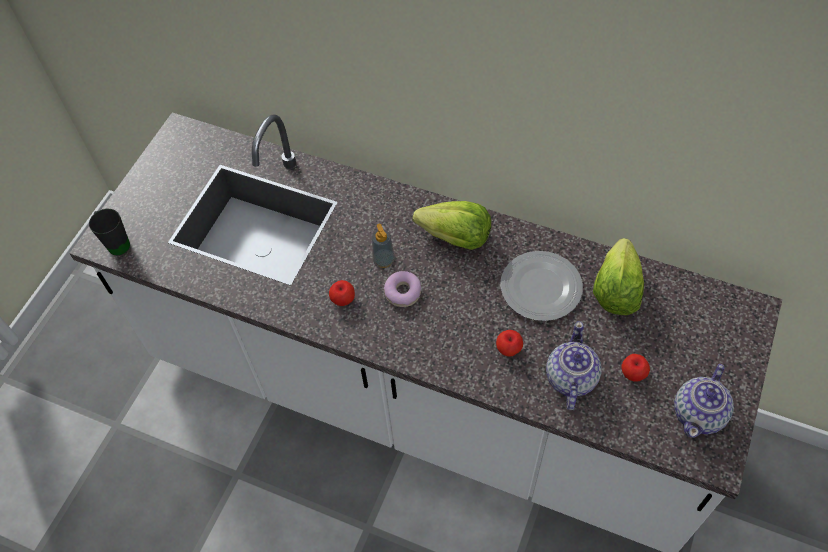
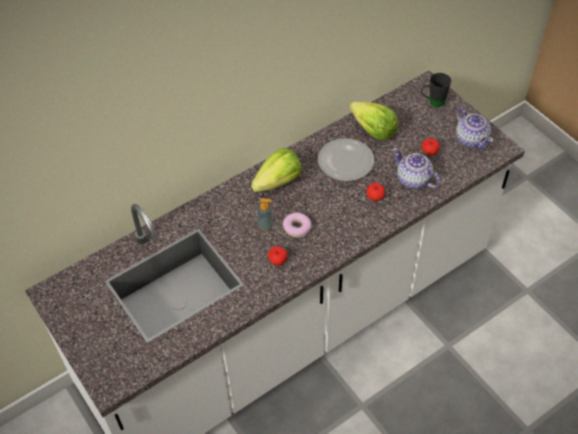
camera: 60 degrees left, 5 degrees down
(116, 242) = (118, 376): black mug -> black mug (432, 102)

